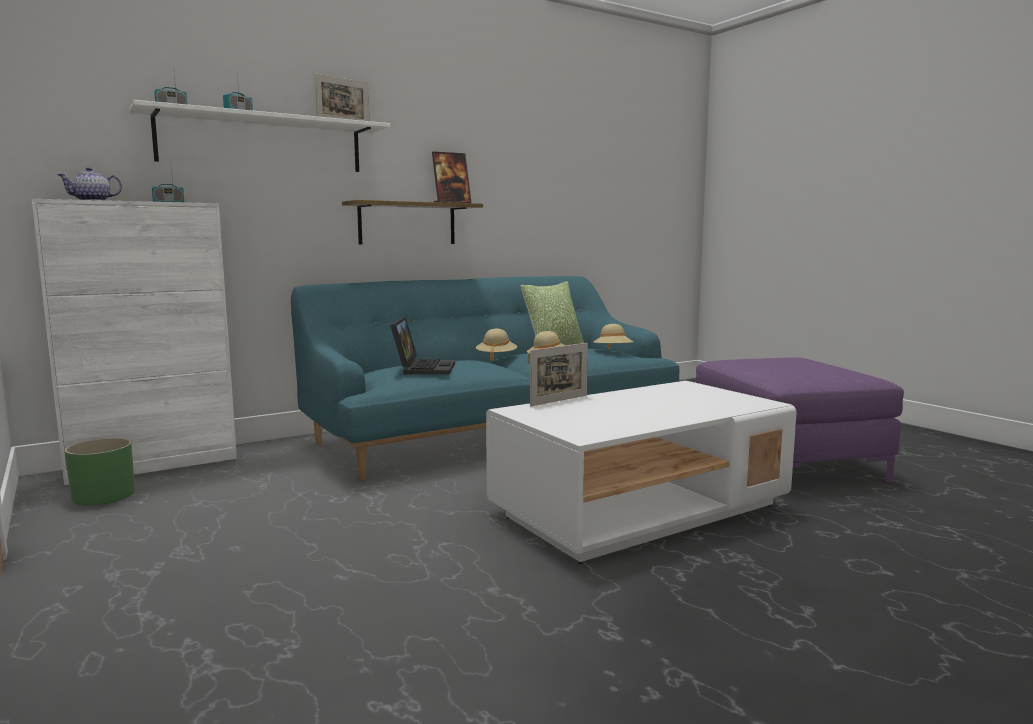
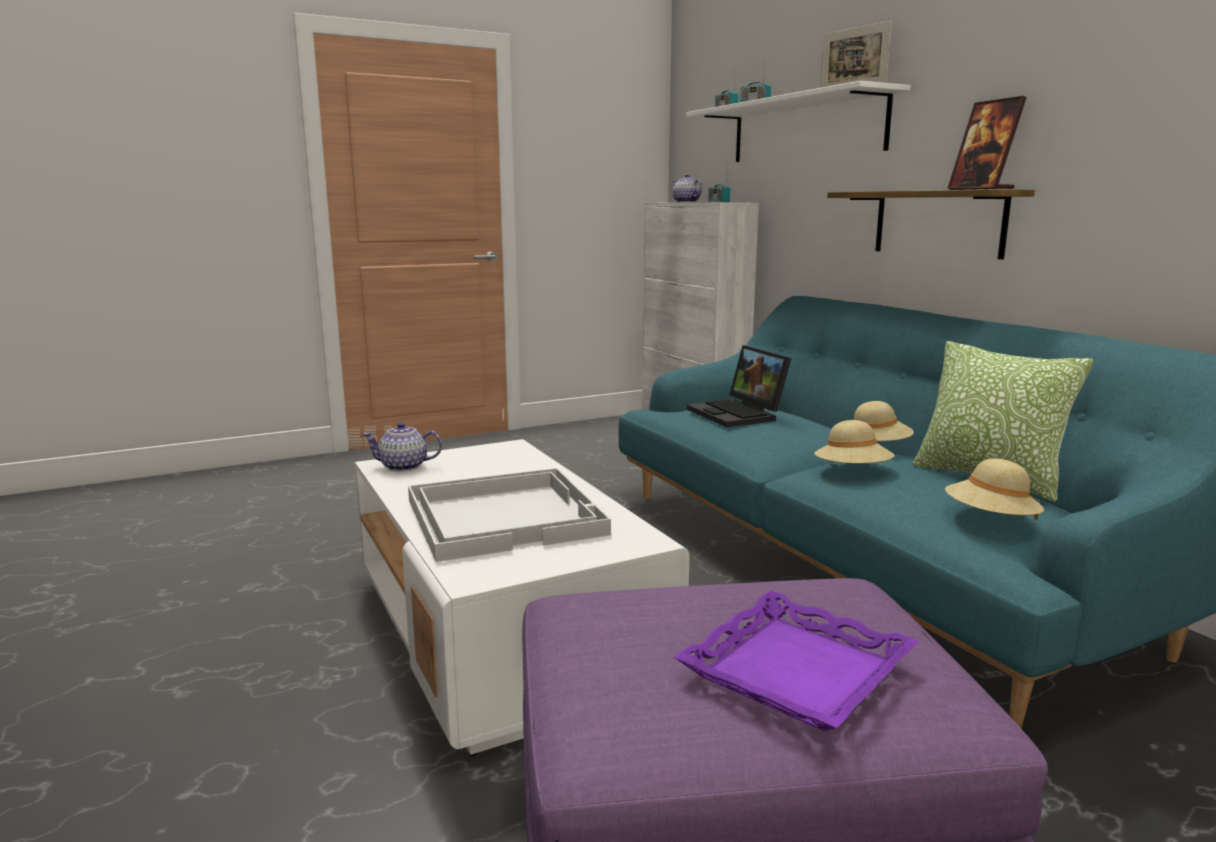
camera: 95 degrees right, 5 degrees up
(103, 495) = (616, 431): green planter -> none
(423, 368) = (739, 414): laptop -> laptop turned 60 degrees clockwise
(559, 400) = (548, 464): picture frame -> none
(587, 430) = (404, 467): none -> teapot
(673, 403) = (505, 515): none -> white tray
(801, 363) = (798, 672): none -> purple tray

